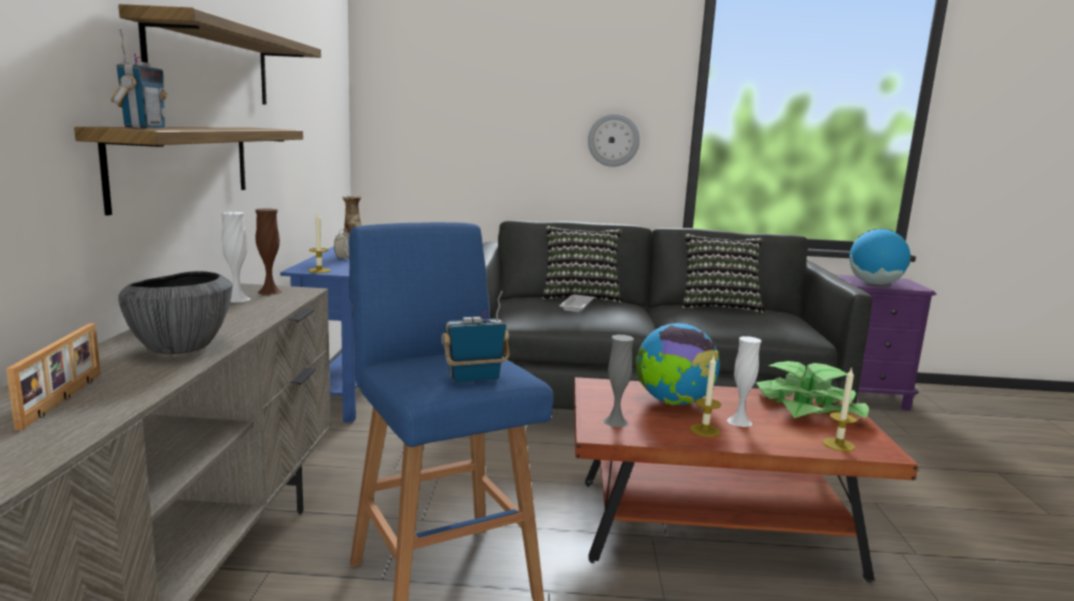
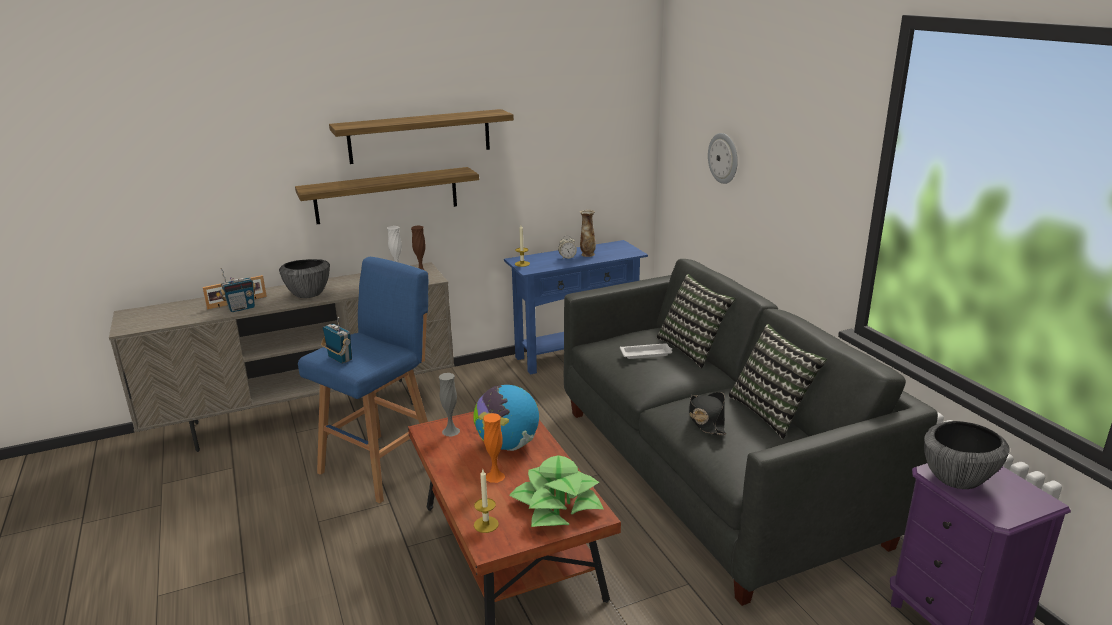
camera: 65 degrees right, 10 degrees up
(144, 128) = (319, 187): radio -> radio (241, 308)
(613, 140) = (808, 199): wall clock -> wall clock (724, 158)
(705, 430) = (465, 465): candle -> none
(720, 320) = (706, 419): none -> black hat
(739, 421) = (495, 476): white vase -> orange vase
(874, 284) = (956, 479): globe -> bowl

